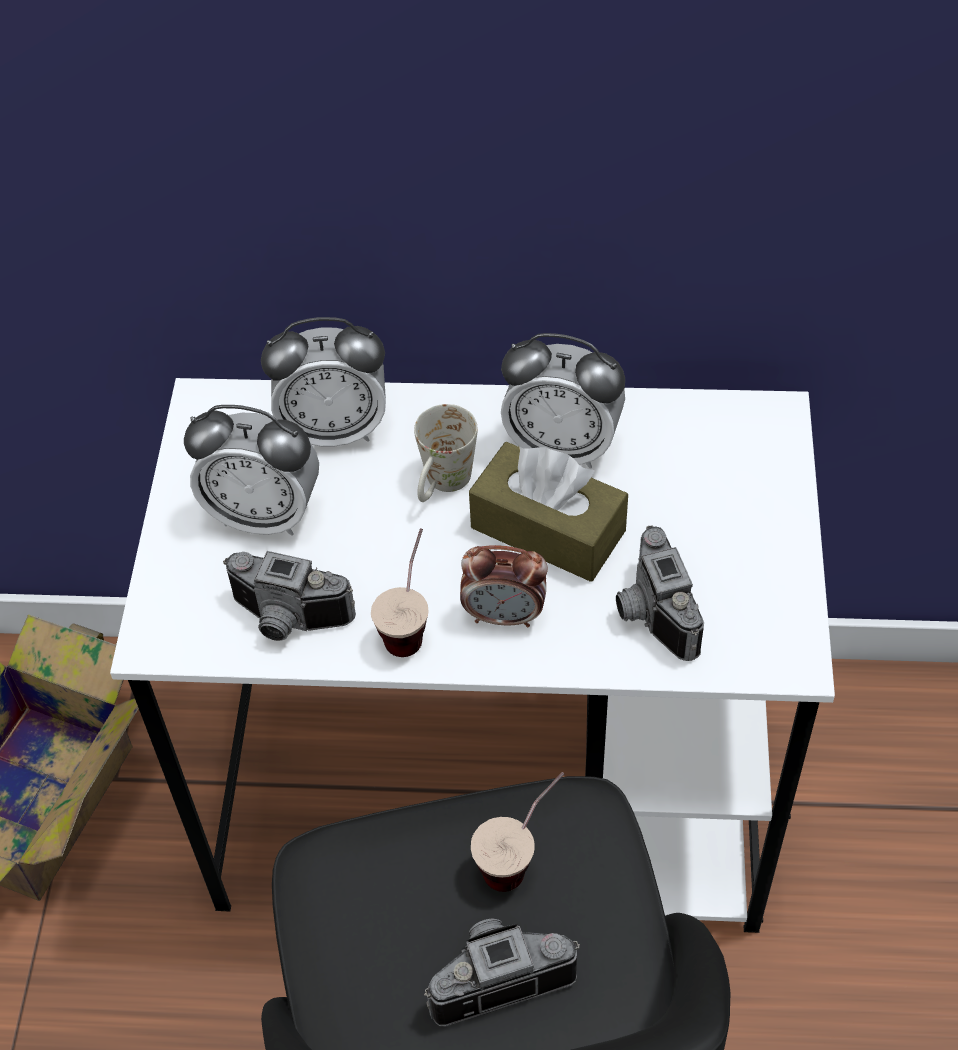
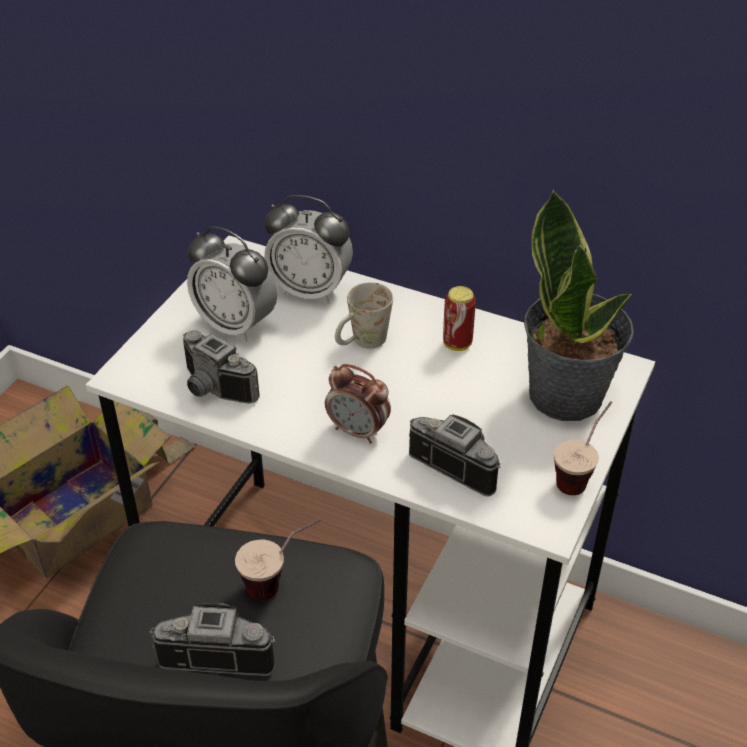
camera: 20 degrees right, 10 degrees down
(410, 623) = (292, 416): cup -> cup (580, 474)
(548, 529) = (418, 389): brown tissue box -> none
(562, 447) = (457, 344): alarm clock -> can
(649, 614) = (460, 462): camera -> camera turned 120 degrees clockwise
(729, 474) = (567, 394): none -> potted plant

